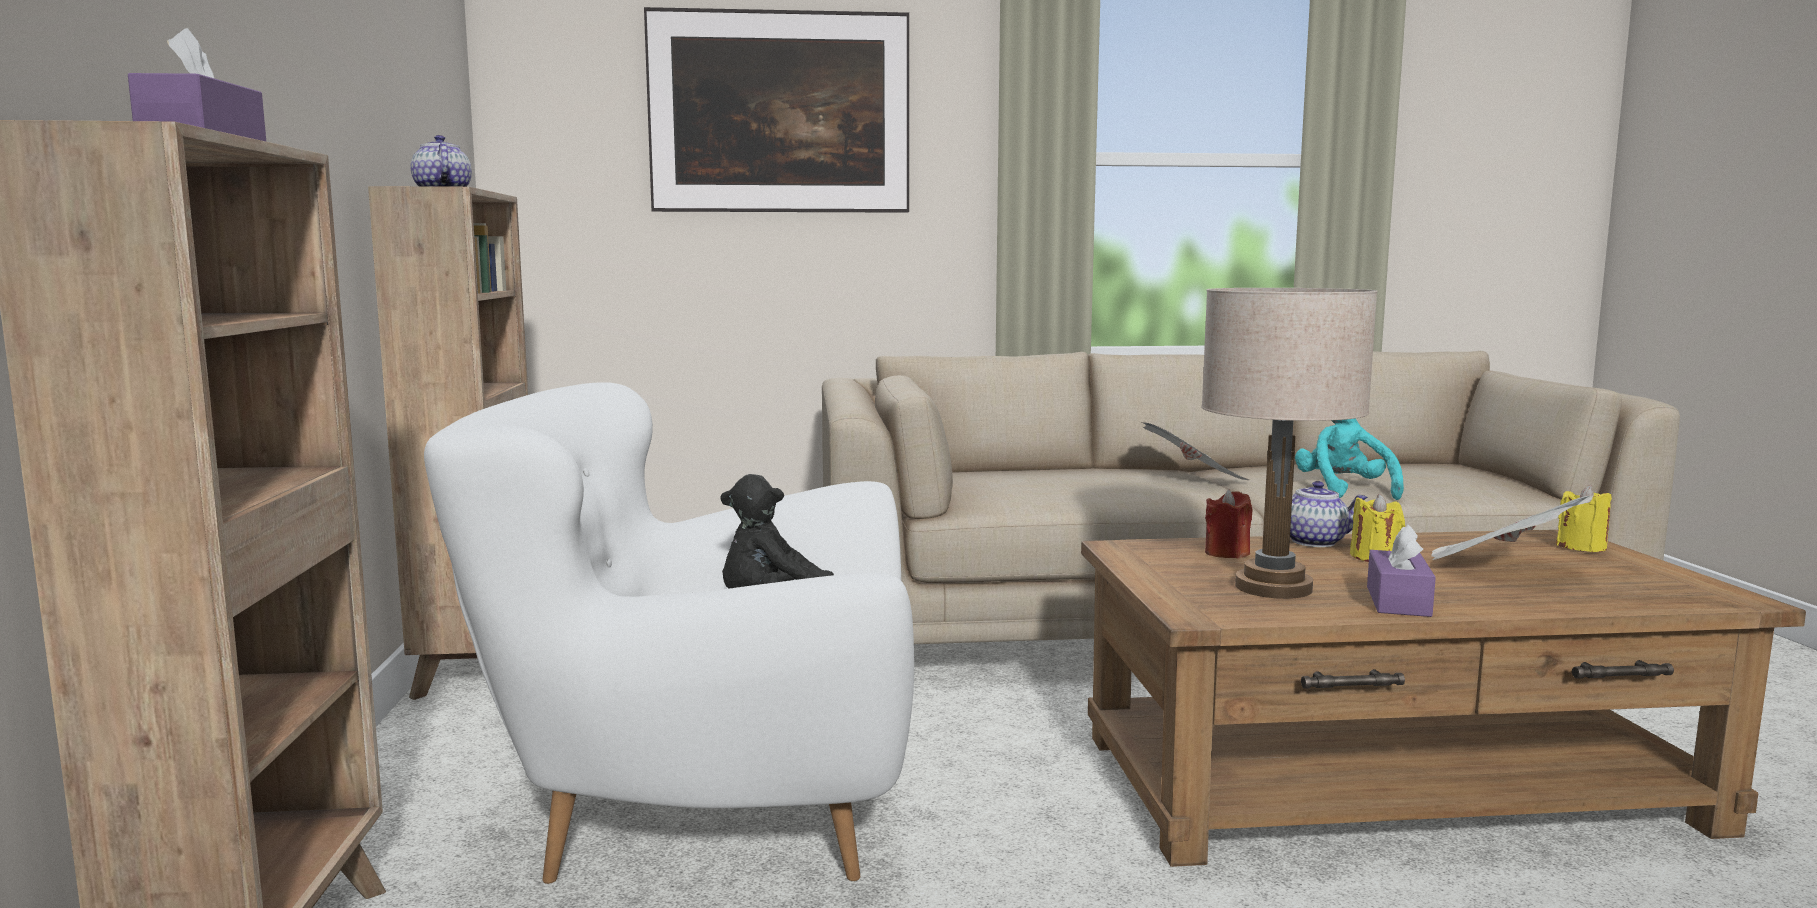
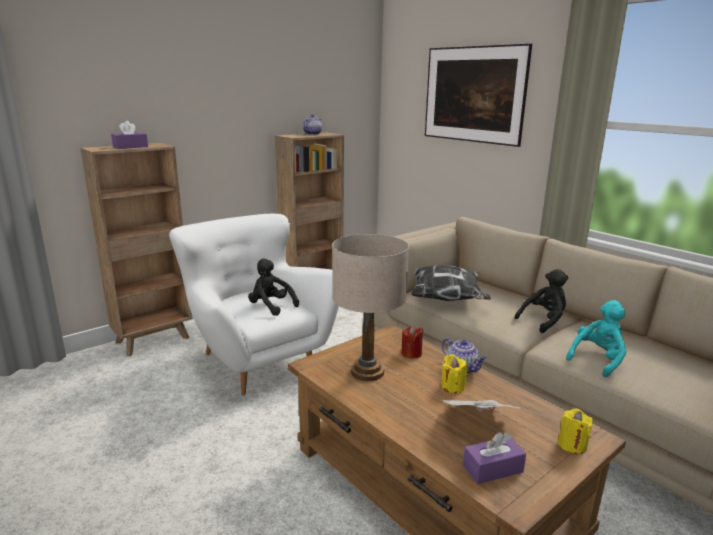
camera: 55 degrees right, 10 degrees up
(1034, 495) = (446, 299): none -> pillow
(1193, 480) = (543, 321): newspaper -> black plush toy
(1398, 601) = (379, 402): purple tissue box -> purple tissue box (492, 469)

